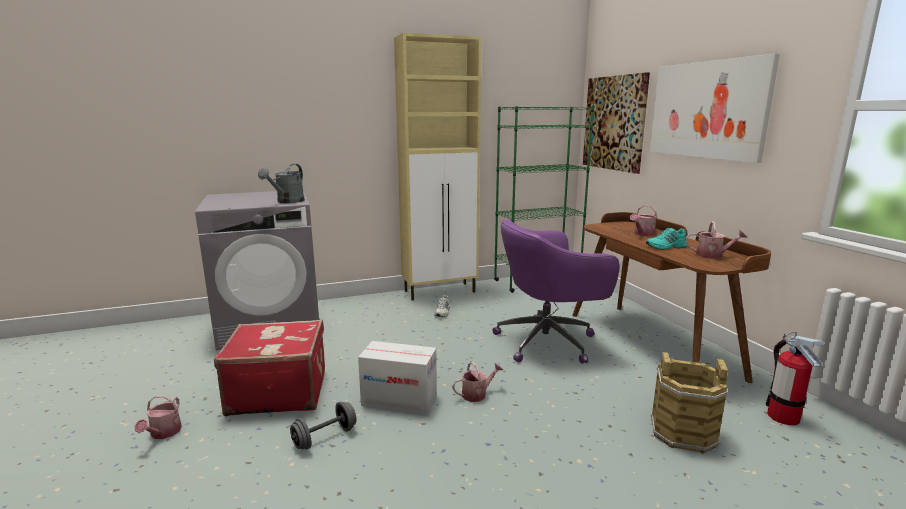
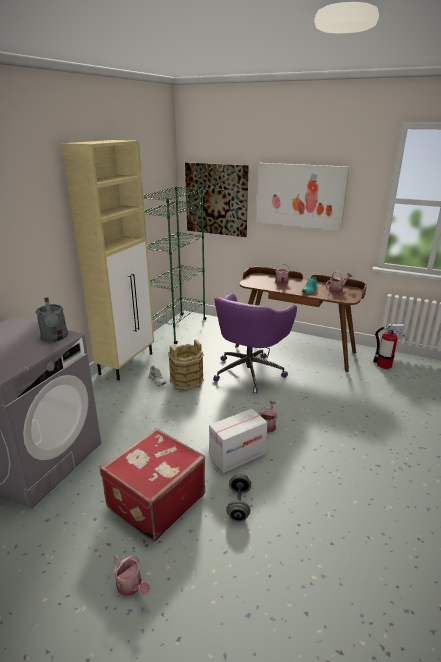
camera: 45 degrees left, 10 degrees up
(683, 433) = (368, 393): brown bucket -> brown bucket (187, 381)

